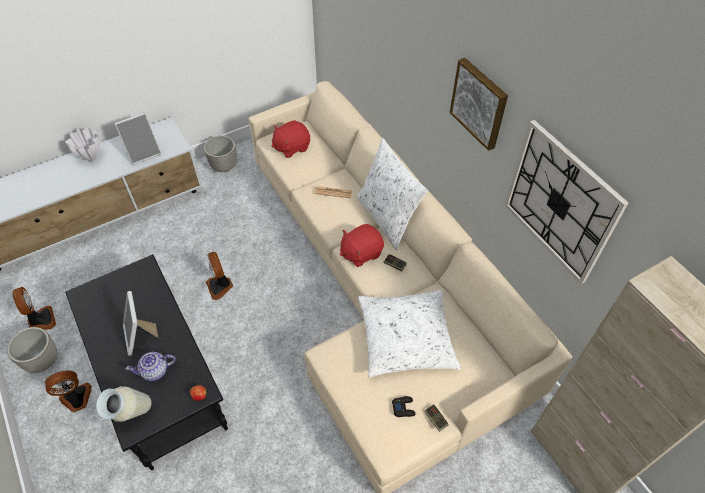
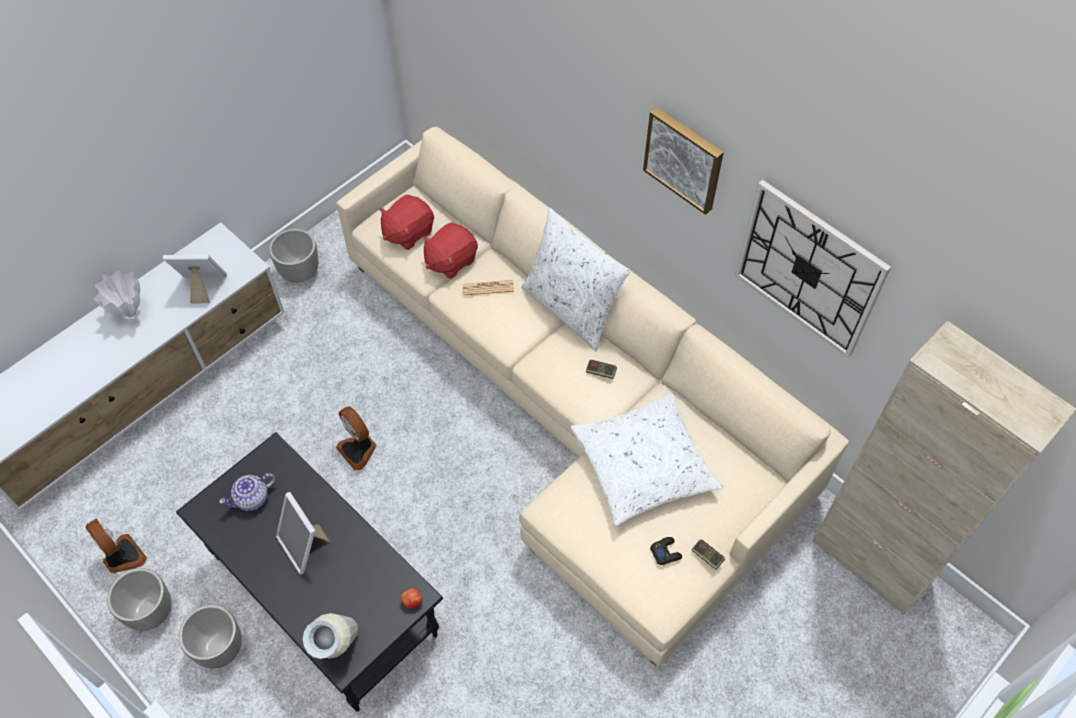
camera: 15 degrees left, 5 degrees up
(77, 399) = (220, 649): fan -> planter
(144, 153) = (202, 287): picture frame -> picture frame turned 135 degrees counterclockwise
(155, 371) = (343, 585): teapot -> teapot (253, 498)
(361, 253) = (552, 365): red plush toy -> red plush toy (450, 260)

